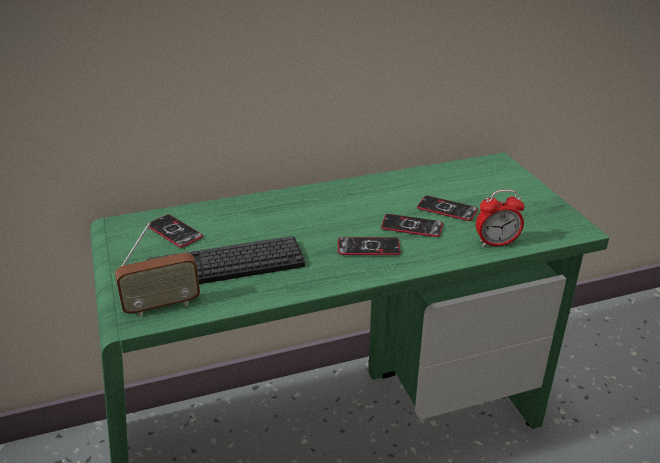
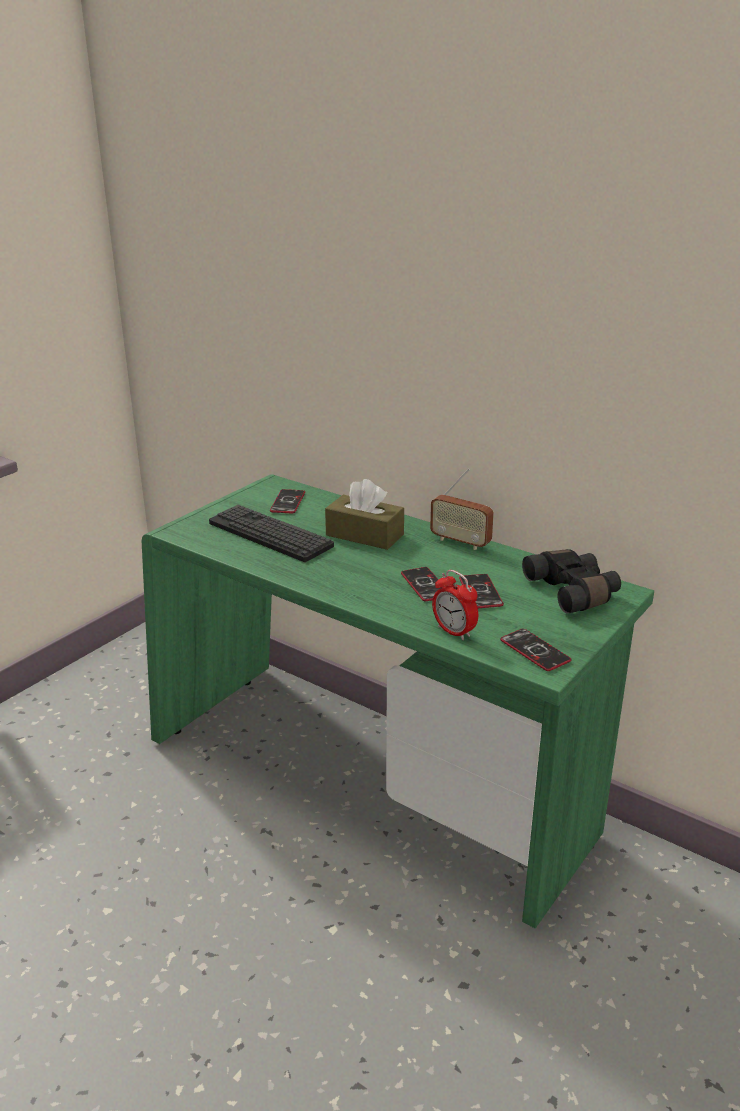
camera: 55 degrees right, 5 degrees down
(162, 305) = (198, 533): radio -> radio (460, 542)
(293, 219) = (364, 535): none -> brown tissue box
(368, 247) = (365, 577): phone -> phone (535, 651)
(482, 177) = (574, 592): none -> black binoculars

